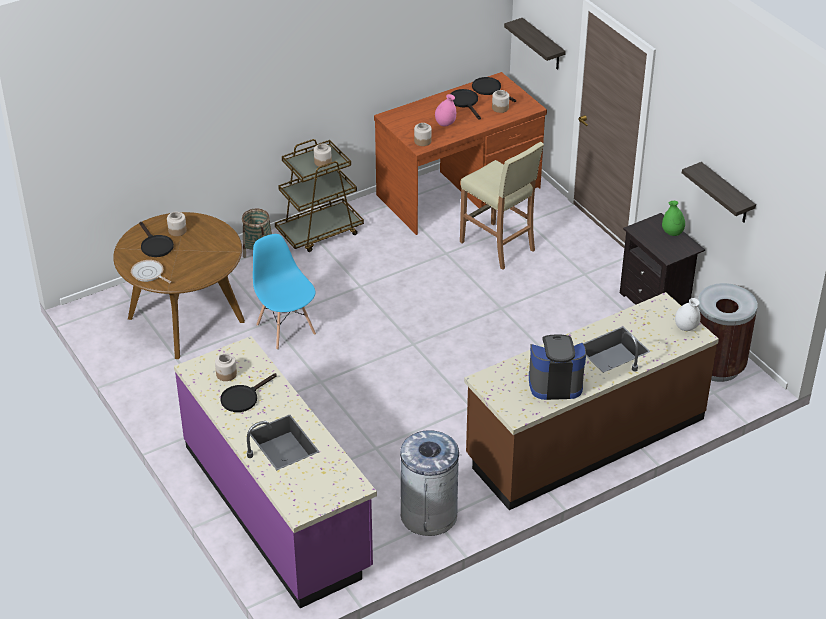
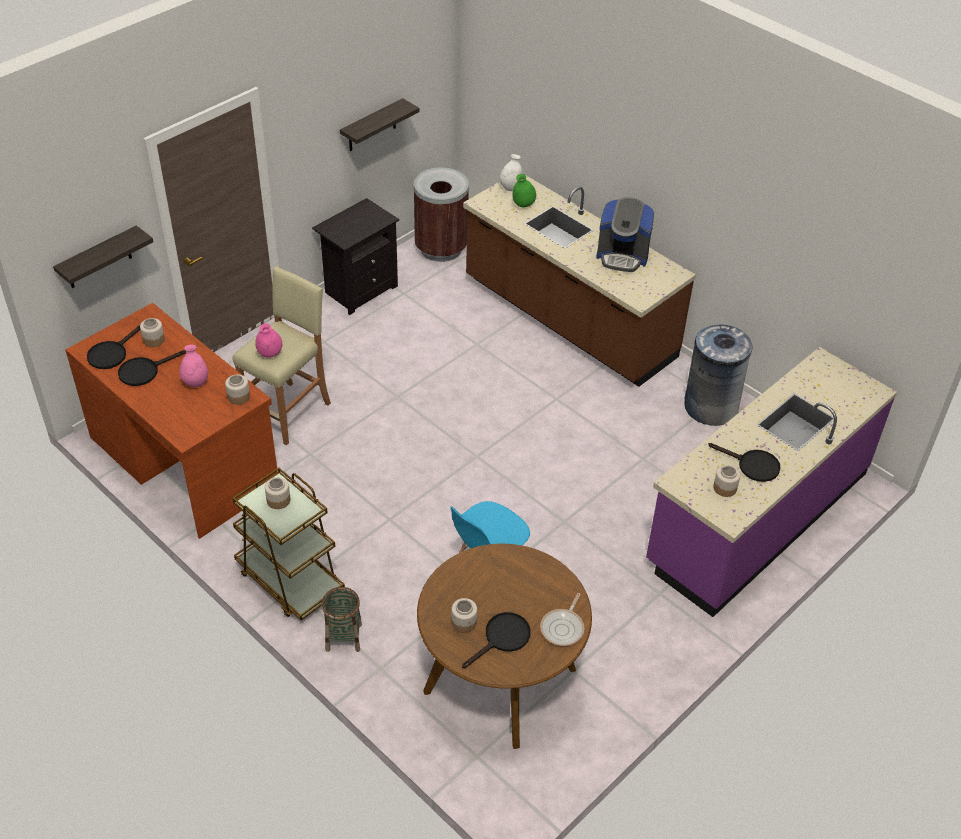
camera: 105 degrees left, 5 degrees up
(488, 175) = (270, 354): none -> pink vase
(555, 383) = (622, 256): coffee machine -> coffee machine turned 60 degrees counterclockwise
(672, 233) = (345, 218): green vase -> green vase (523, 205)

